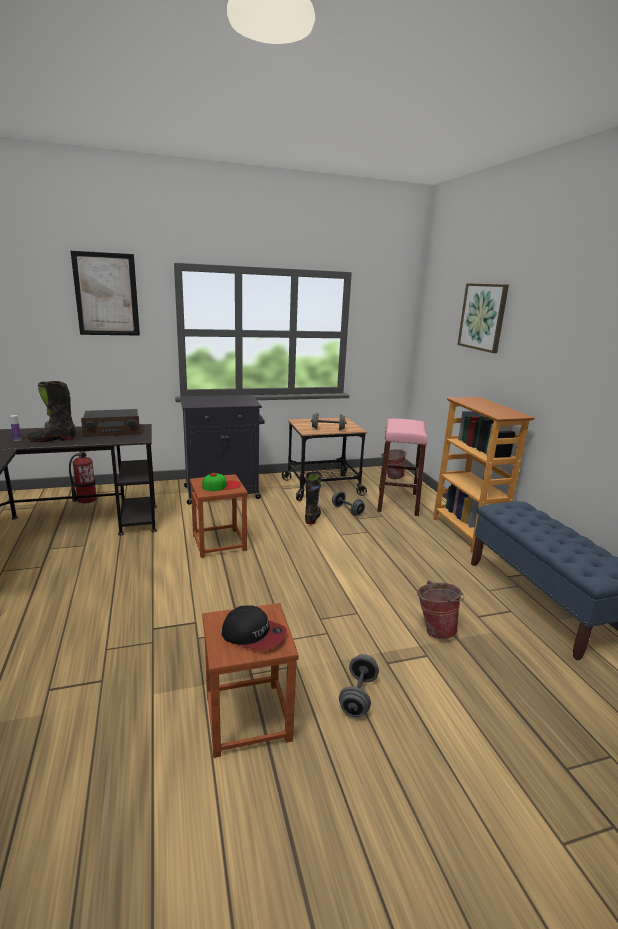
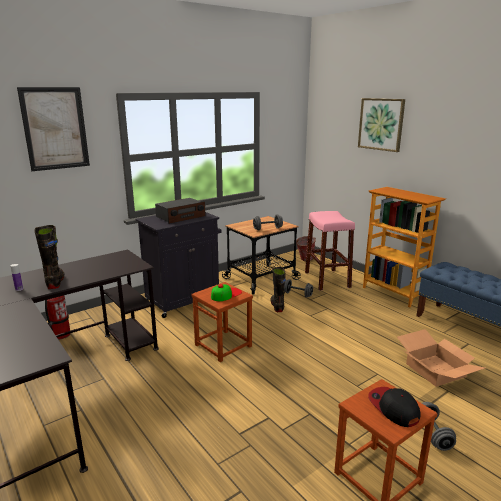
camera: 20 degrees left, 0 degrees up
(52, 439) = (55, 282): black boot -> black boot turned 120 degrees clockwise
(112, 431) = (101, 262): radio -> radio (180, 217)
(253, 634) = (393, 408): cap -> cap turned 120 degrees counterclockwise
(435, 629) = (436, 370): bucket -> cardboard box

